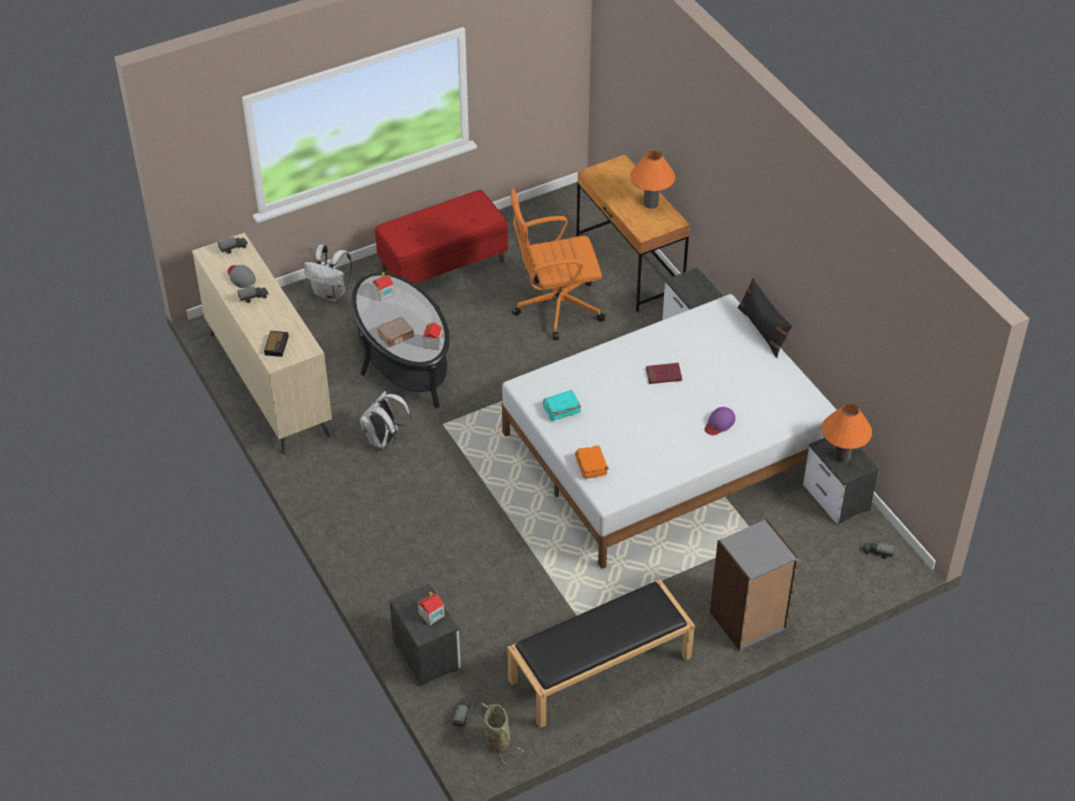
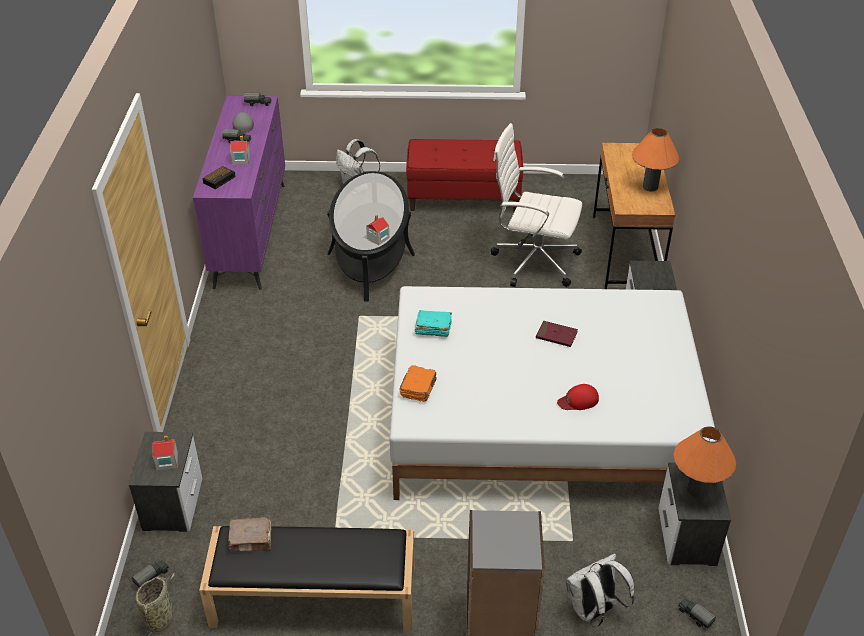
camera: 30 degrees right, 5 degrees down
(269, 383) = (251, 234): beige dresser -> purple dresser
(383, 294) = (371, 188): toy house -> toy house (240, 160)
(384, 440) = (300, 310): white backpack -> white backpack (594, 611)
(396, 336) = (352, 222): brown book -> brown book (251, 540)
(555, 307) = (533, 261): orange office chair -> white office chair
(719, 423) = (578, 400): purple cap -> red cap
(763, 330) = (689, 333): black pillow -> none

